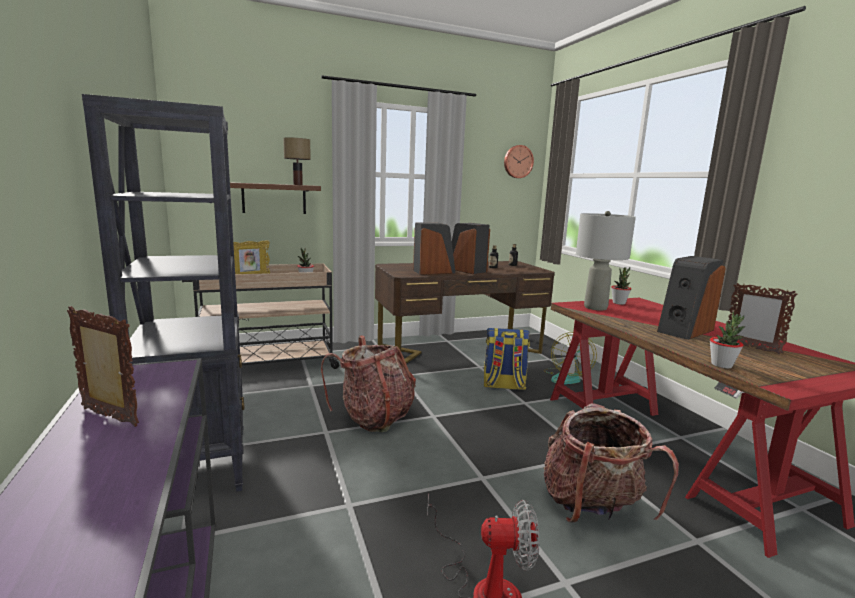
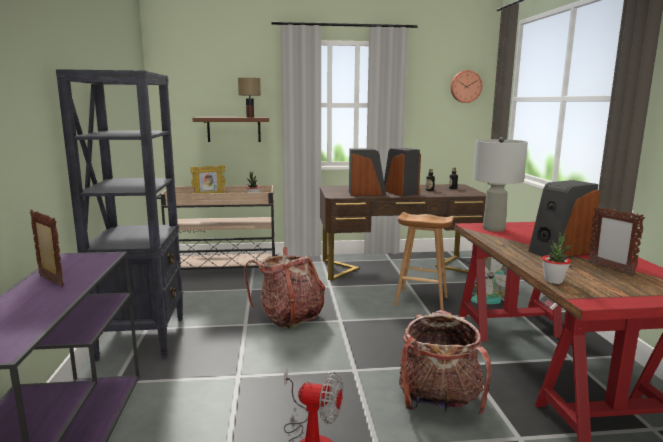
camera: 15 degrees right, 0 degrees up
(503, 386) = (420, 301): backpack -> brown stool
(619, 303) = (524, 225): potted plant -> none

